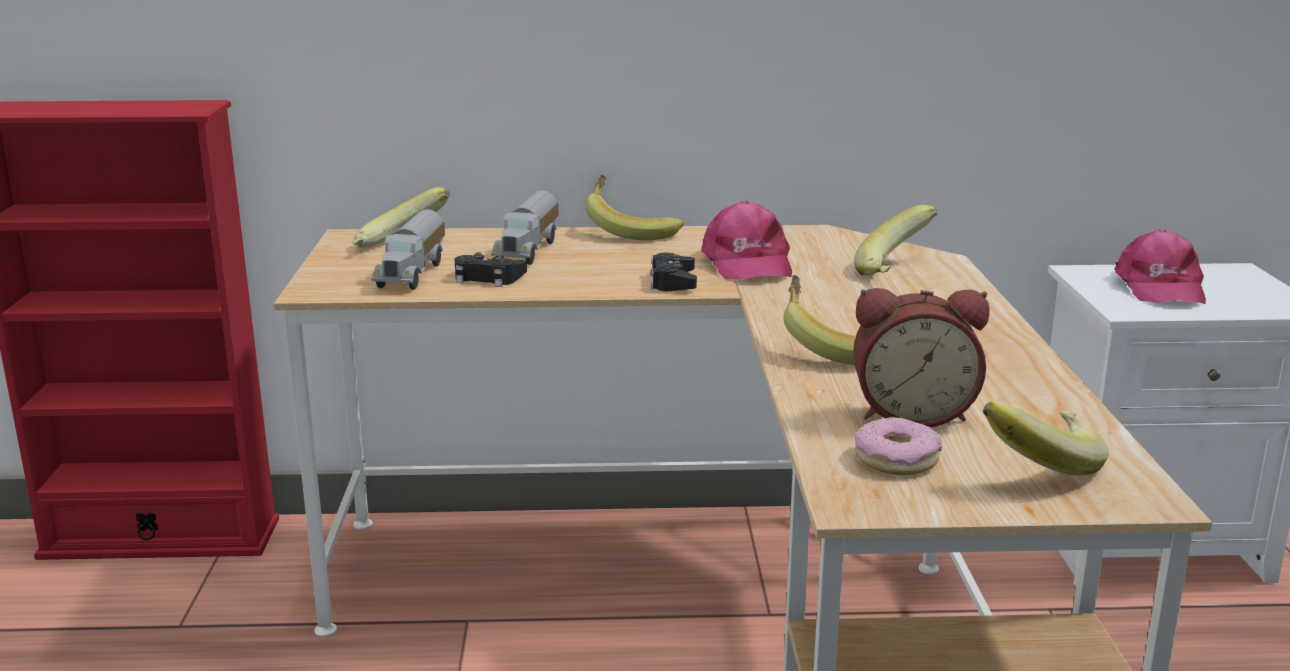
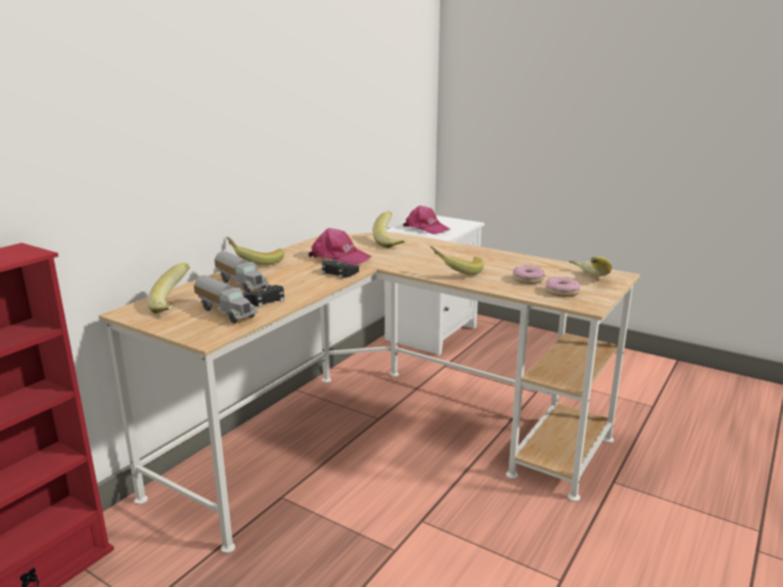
camera: 55 degrees left, 0 degrees up
(912, 413) = (527, 279): alarm clock -> donut

